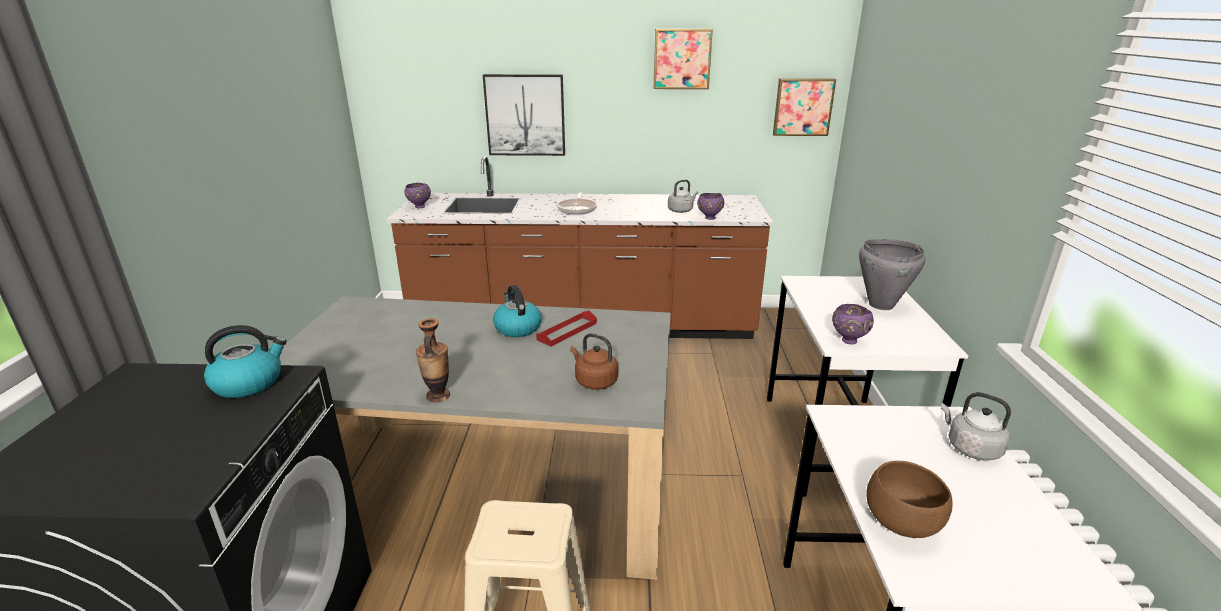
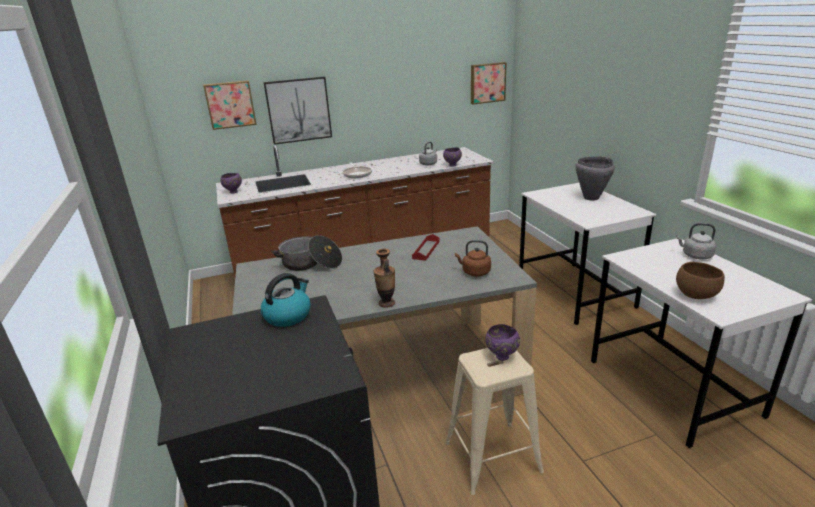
camera: 20 degrees left, 0 degrees up
(415, 316) = (310, 264): none -> cooking pot
(517, 328) = (391, 255): kettle -> none
(682, 59) = (407, 57): picture -> picture (230, 104)
(848, 340) = (592, 219): purple bowl -> purple bowl (501, 356)

